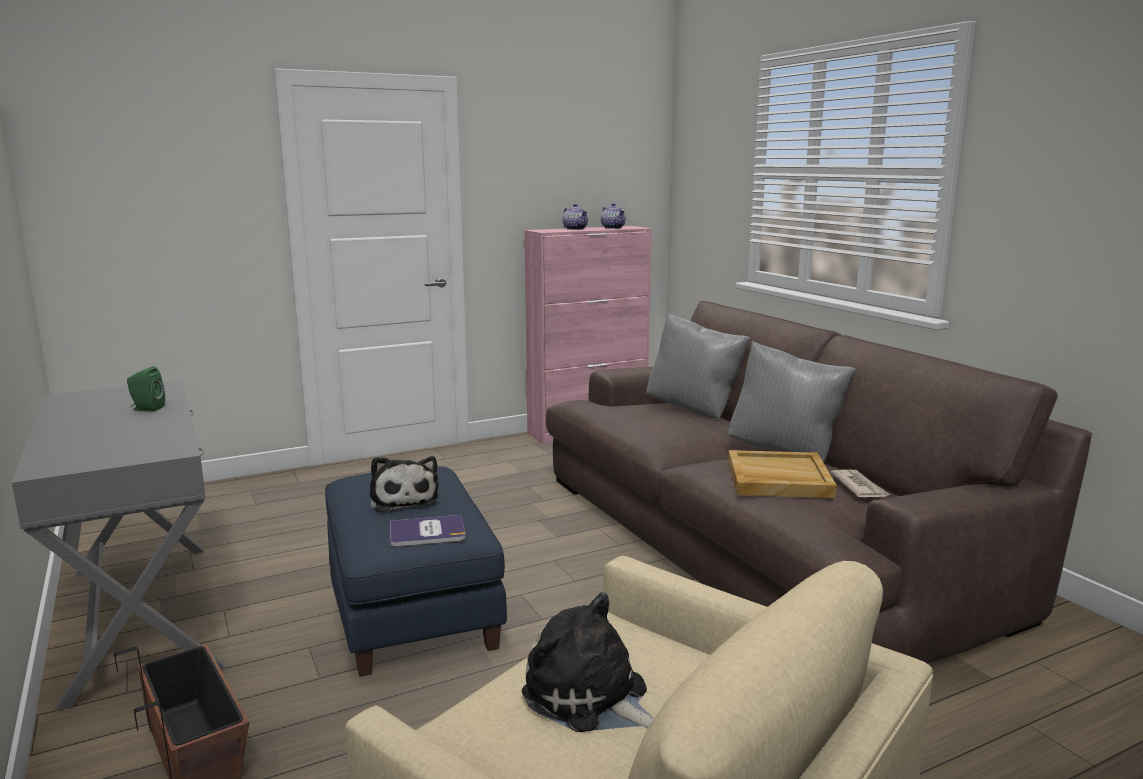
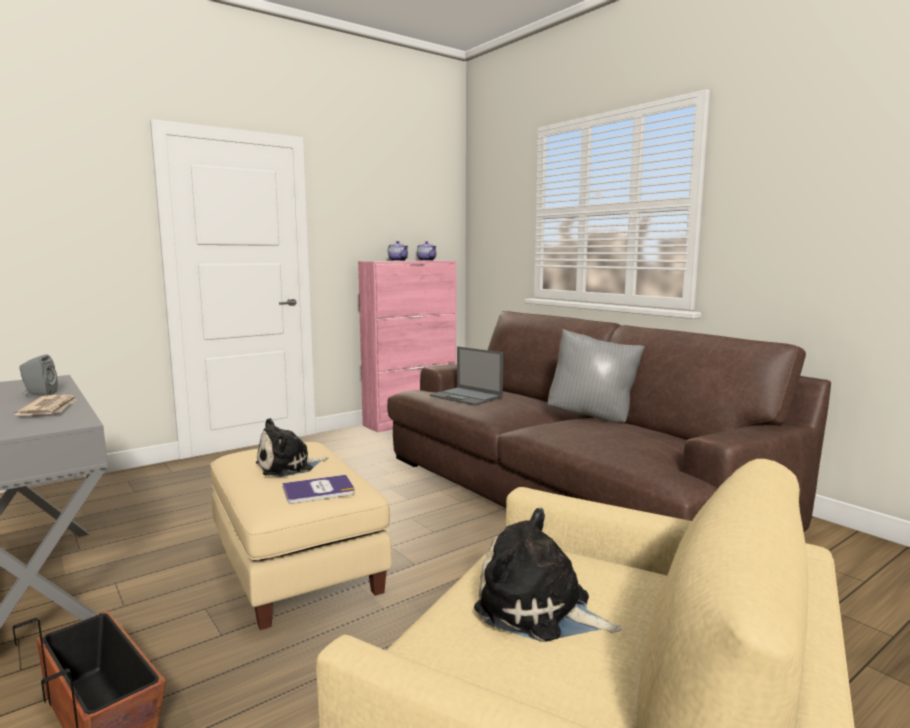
camera: 10 degrees left, 5 degrees down
(146, 409) = (39, 395): green speaker -> grey speaker
(403, 499) = (288, 467): plush toy -> plush toy turned 90 degrees clockwise
(411, 607) = (296, 565): blue ottoman -> beige ottoman
(636, 415) = (467, 397): none -> laptop
(694, 410) = (508, 392): grey pillow -> none
(777, 479) = (599, 432): beige tray -> none
(859, 487) = (662, 435): newspaper -> newspaper (50, 409)

